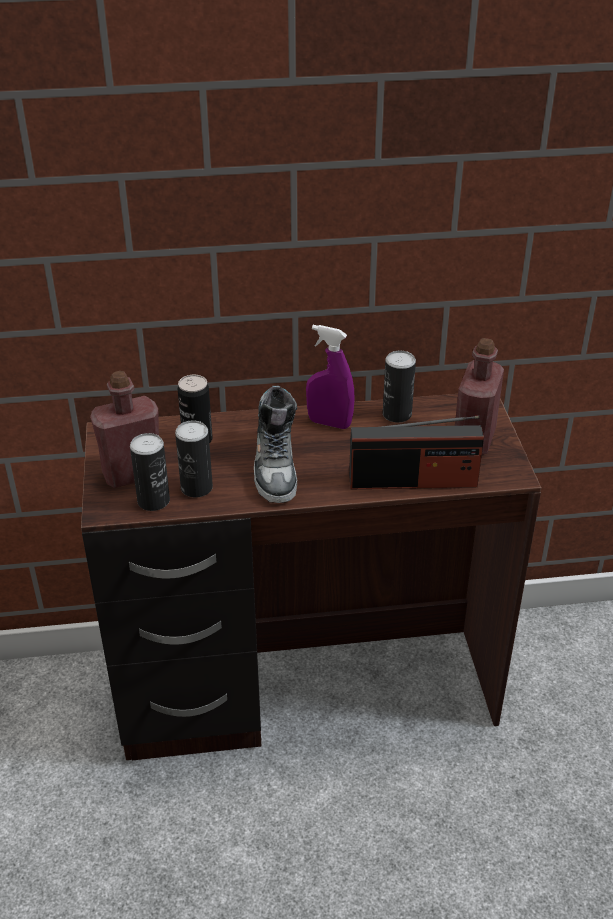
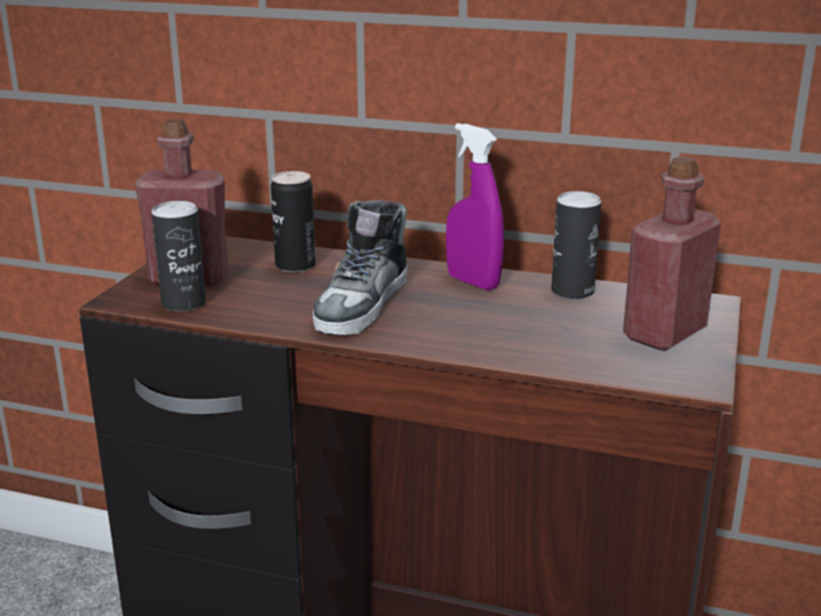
camera: 25 degrees right, 15 degrees down
(196, 487) = (246, 303): can -> none
(413, 481) = (535, 354): radio -> none

